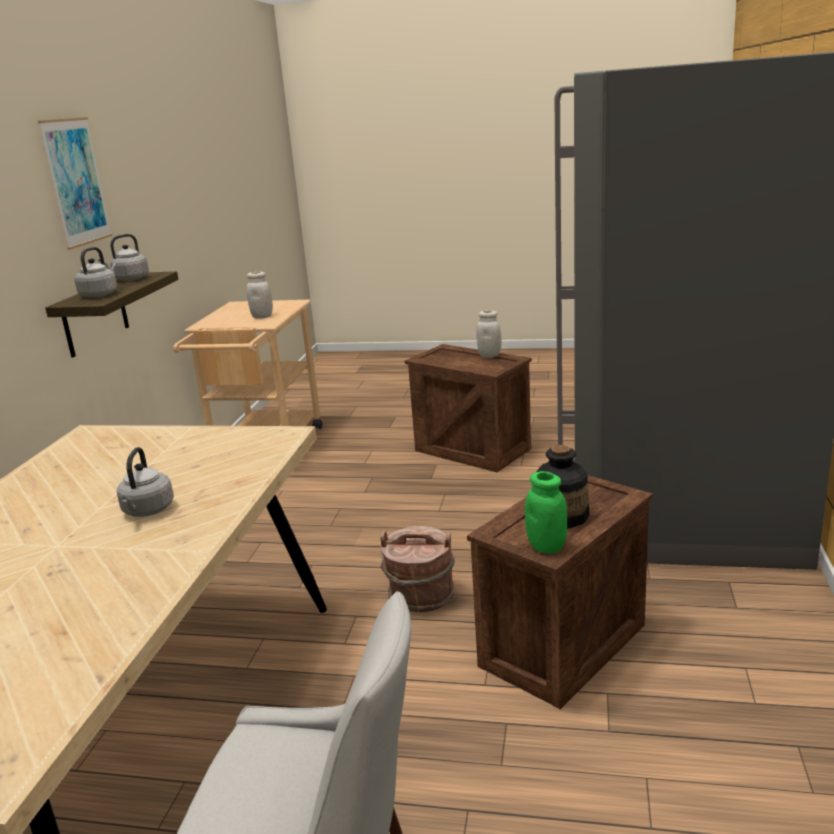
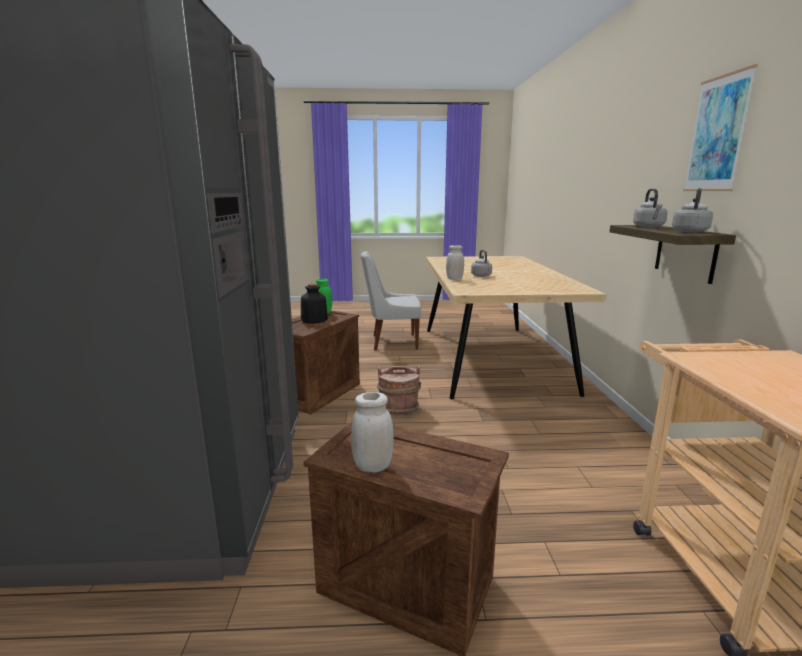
camera: 165 degrees right, 5 degrees down
(262, 316) = (741, 371): white jar -> white jar (454, 279)

